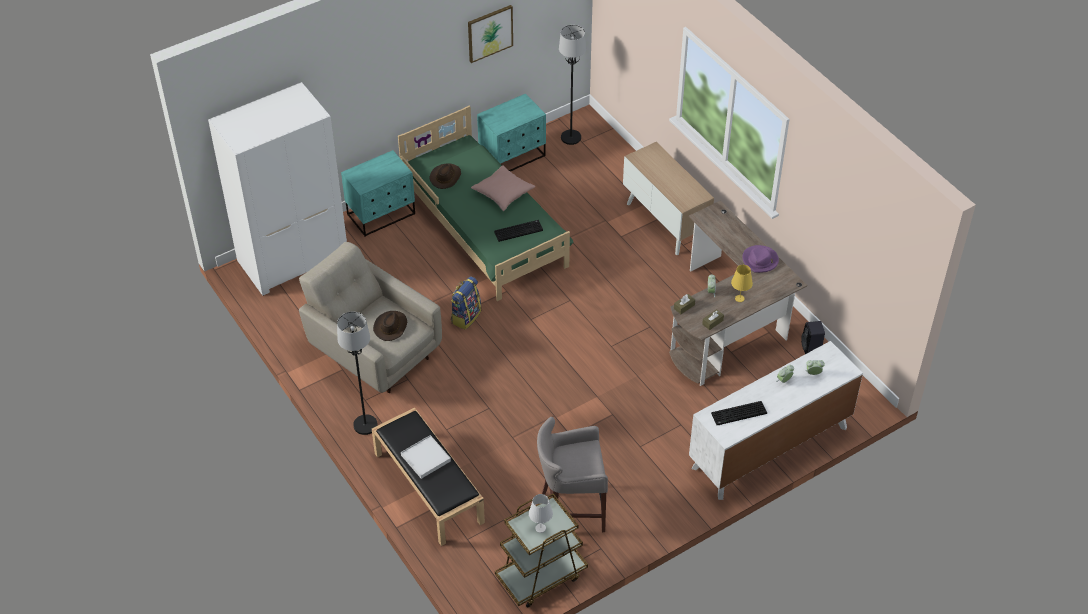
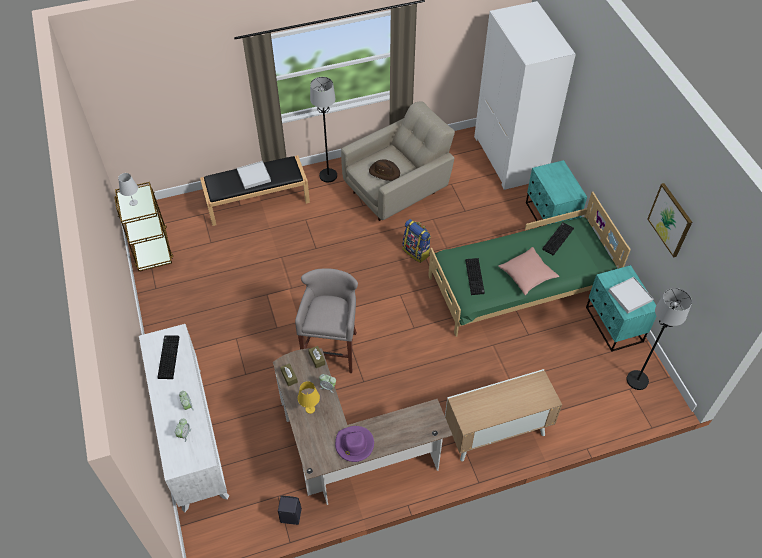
camera: 105 degrees right, 5 degrees up
(445, 177) = (557, 238): brown hat -> keyboard
(516, 112) = (630, 296): none -> white tray
(571, 510) = (197, 278): grey stool -> grey stool (331, 348)

